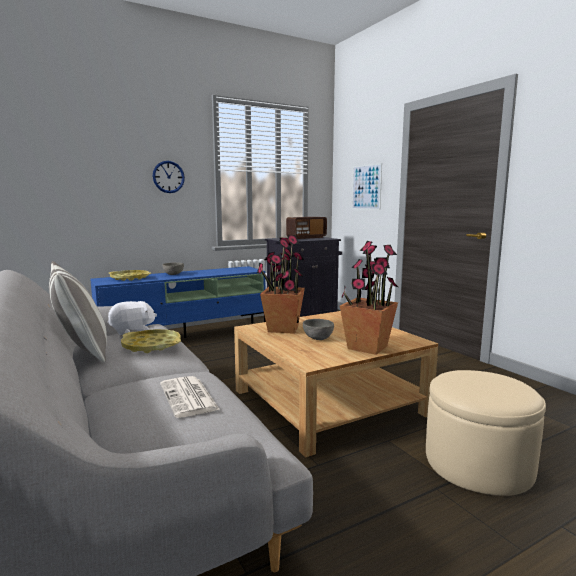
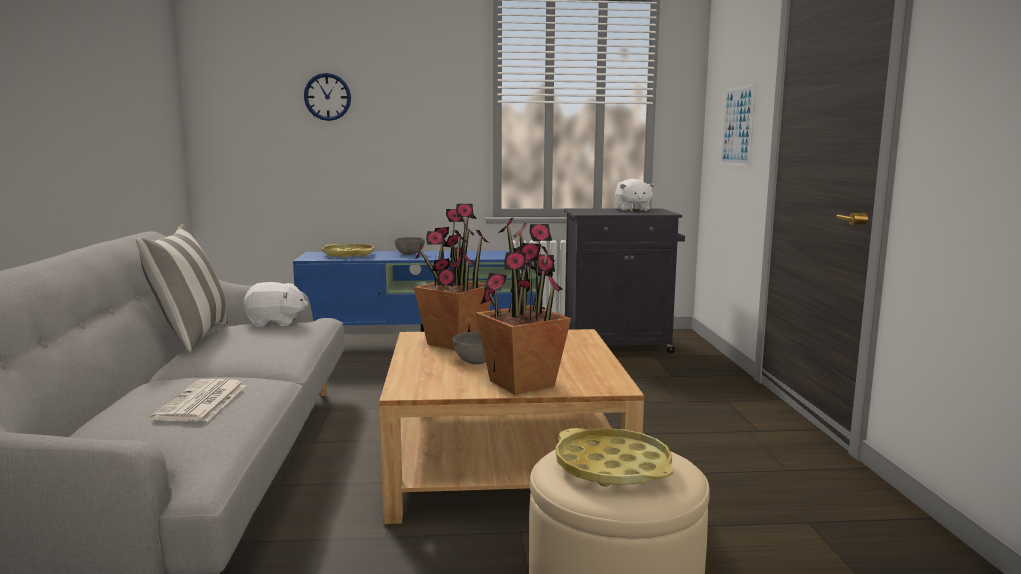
camera: 25 degrees right, 0 degrees up
(151, 346) = (264, 341): yellow tray -> yellow tray (612, 467)
(168, 177) = (423, 113): wall clock -> wall clock (327, 97)
(306, 237) = (632, 210): radio -> white plush toy

